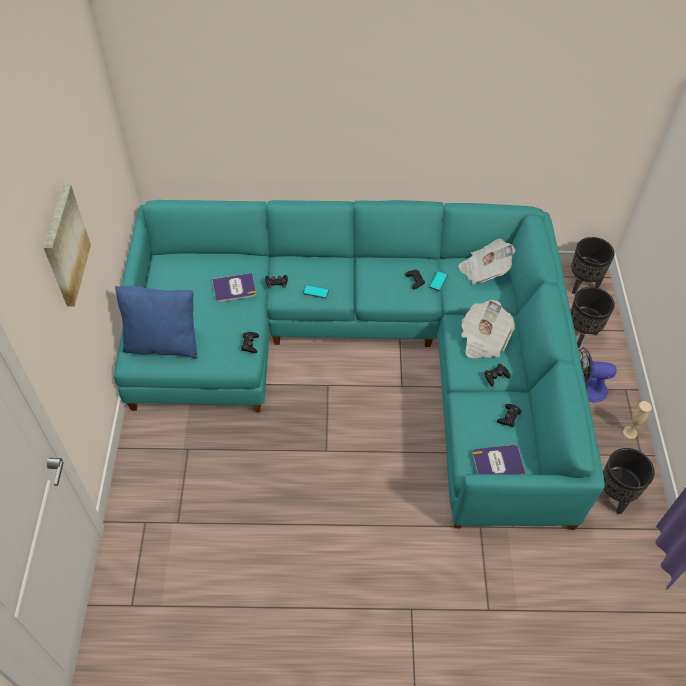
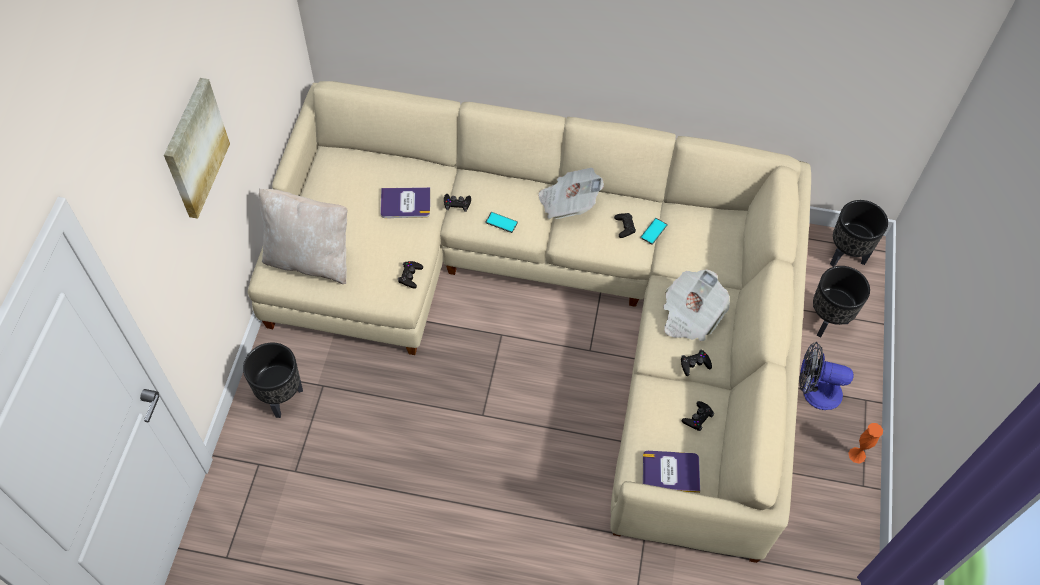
camera: 10 degrees right, 5 degrees up
(163, 343) = (310, 259): blue pillow -> beige pillow
(365, 350) = (556, 298): turquoise sofa -> beige sofa
(484, 270) = (713, 226): newspaper -> newspaper (568, 203)
(613, 497) = (814, 531): black planter -> black planter (281, 398)
(630, 432) = (857, 455): beige vase -> orange vase

